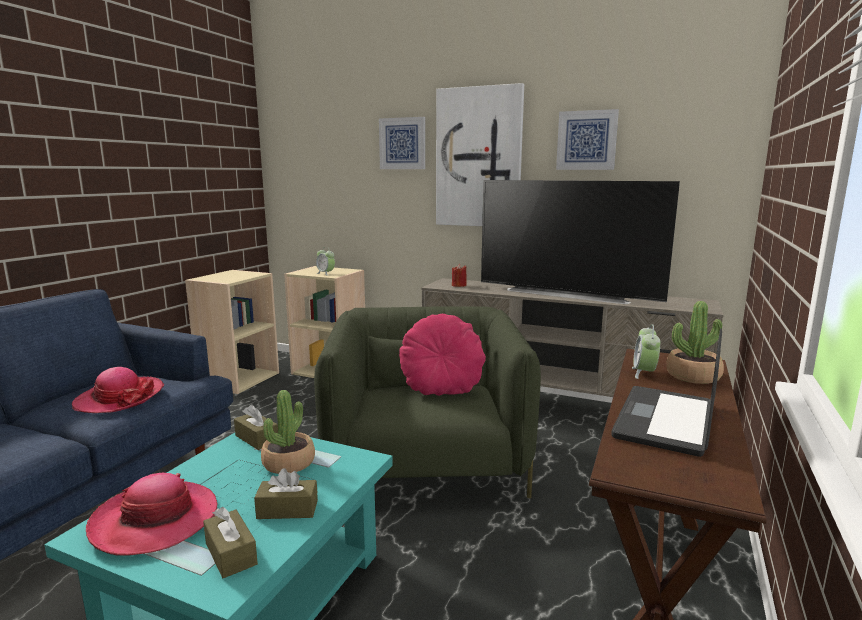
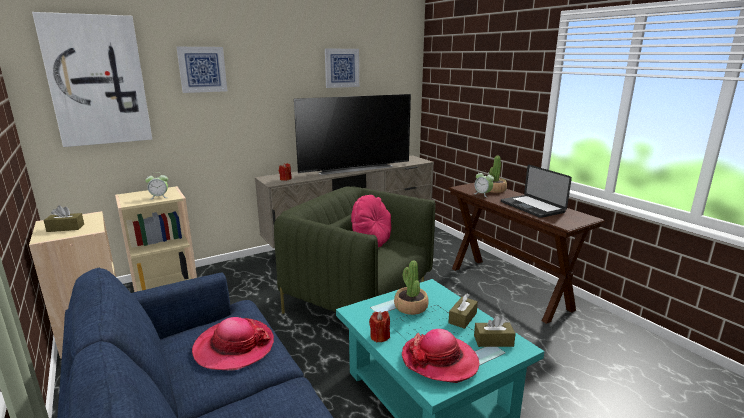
camera: 55 degrees left, 5 degrees up
(198, 465) = (379, 336): none -> red candle
(257, 439) = (365, 310): brown tissue box -> brown tissue box (65, 228)
(478, 158) = (271, 81): picture -> picture (97, 81)

